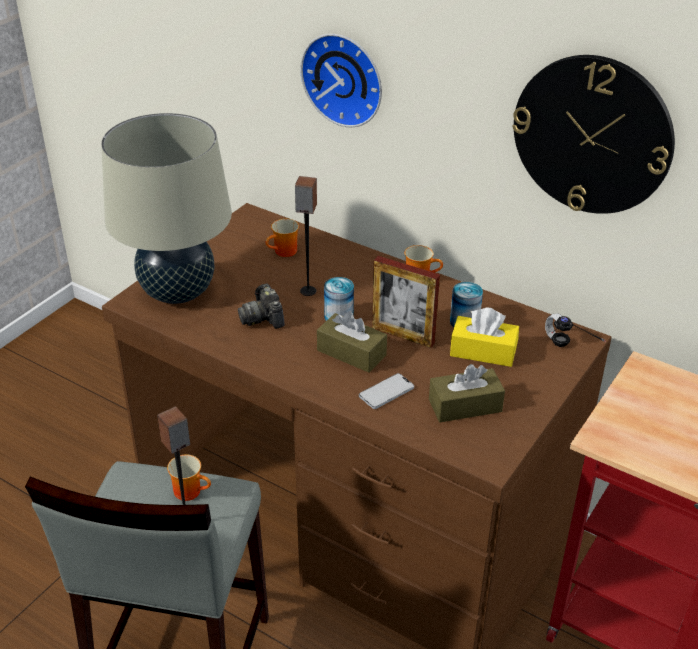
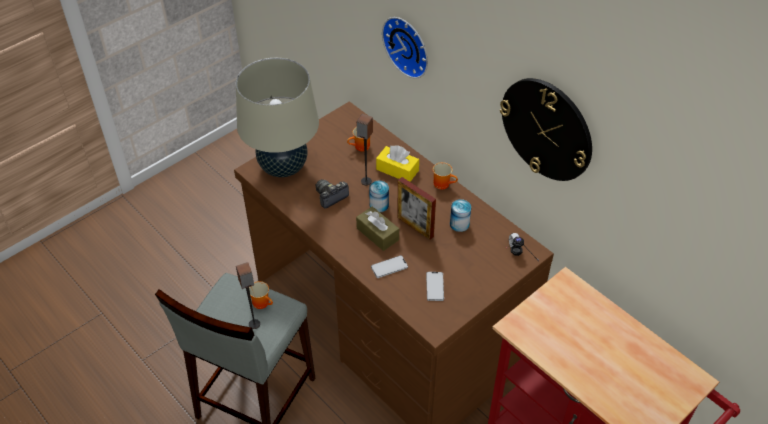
camera: 15 degrees right, 10 degrees up
(263, 318) = (331, 197): camera -> camera turned 60 degrees clockwise
(465, 405) = (435, 287): brown tissue box -> phone
(483, 351) = (462, 249): yellow tissue box -> yellow tissue box (397, 170)

